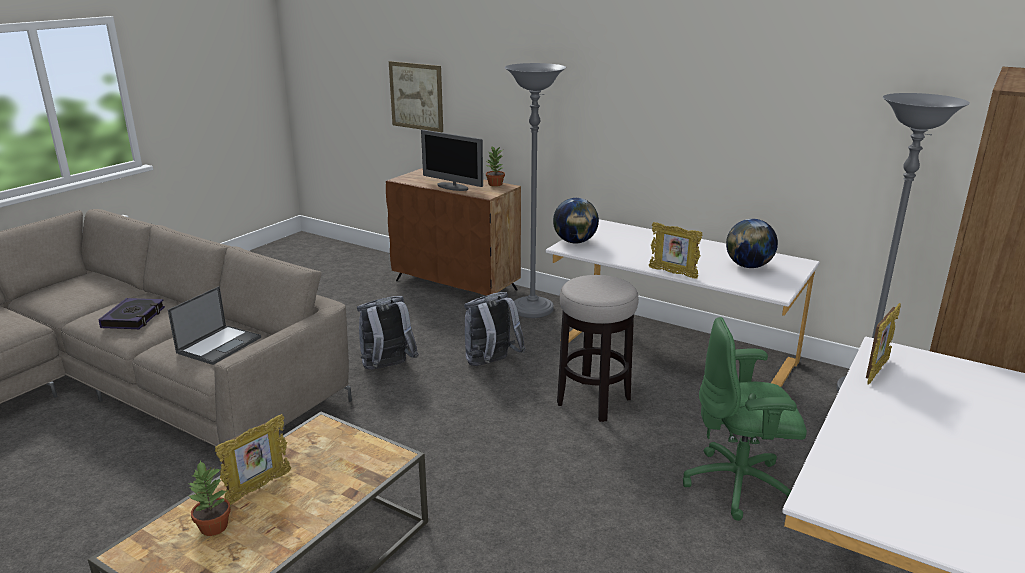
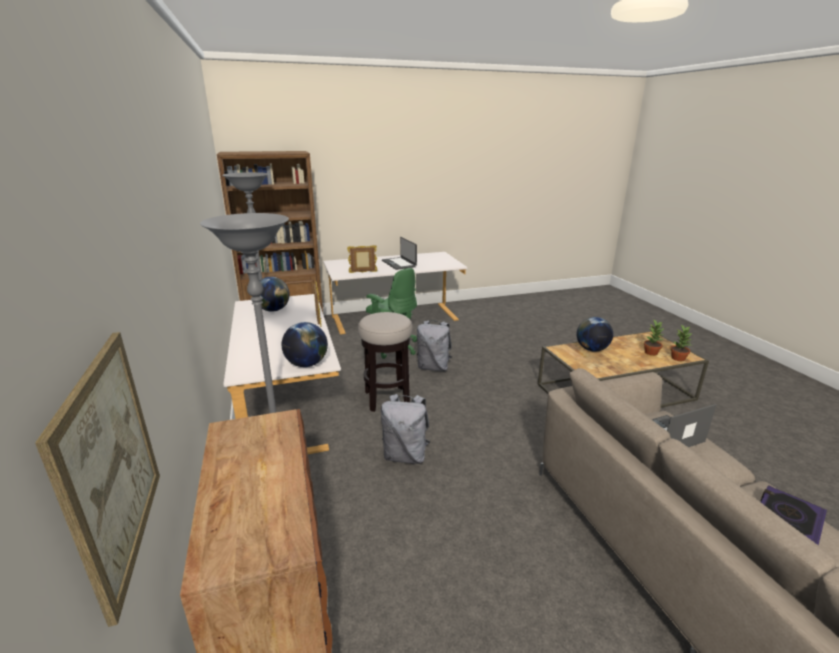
camera: 140 degrees left, 0 degrees up
(258, 488) = (629, 359): picture frame -> none
(333, 483) = (591, 349): none -> globe
(387, 368) = (488, 495): grey backpack -> grey backpack (433, 367)
(453, 187) = (277, 463): monitor -> none
(495, 184) = (224, 441): potted plant -> potted plant (678, 358)
(917, 437) = (399, 263): none -> laptop

